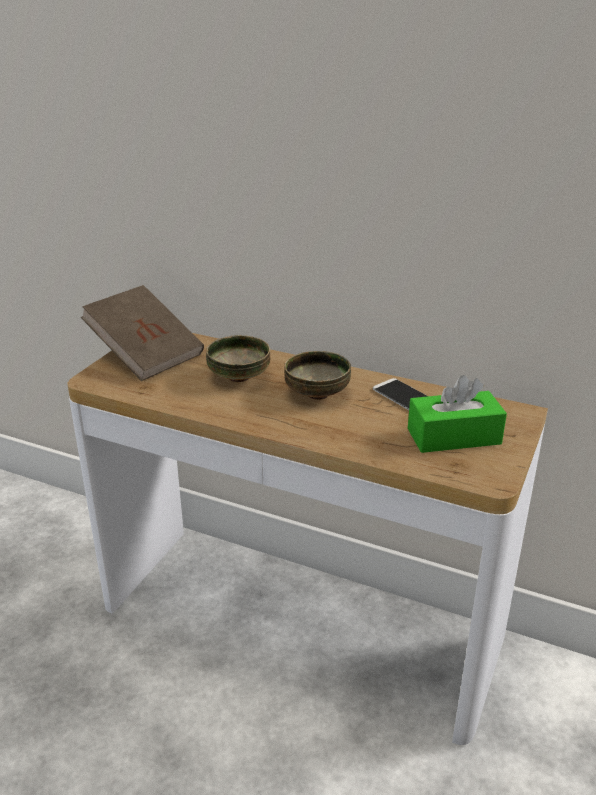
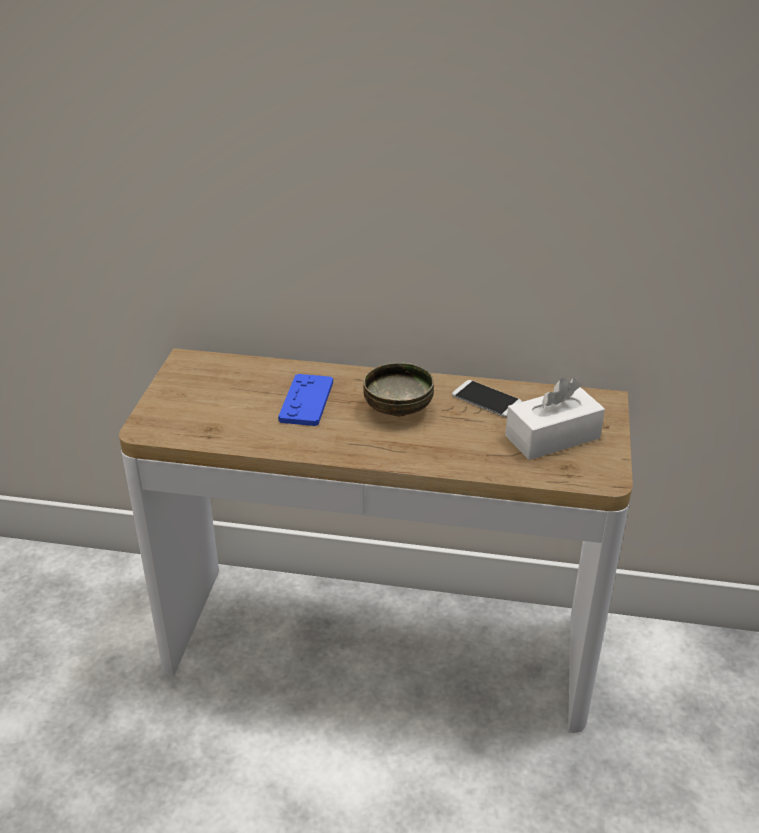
camera: 15 degrees left, 5 degrees up
(146, 354) = (190, 388): brown book -> none
(238, 377) = (306, 401): bowl -> blue game controller
(453, 436) = (552, 437): green tissue box -> white tissue box

